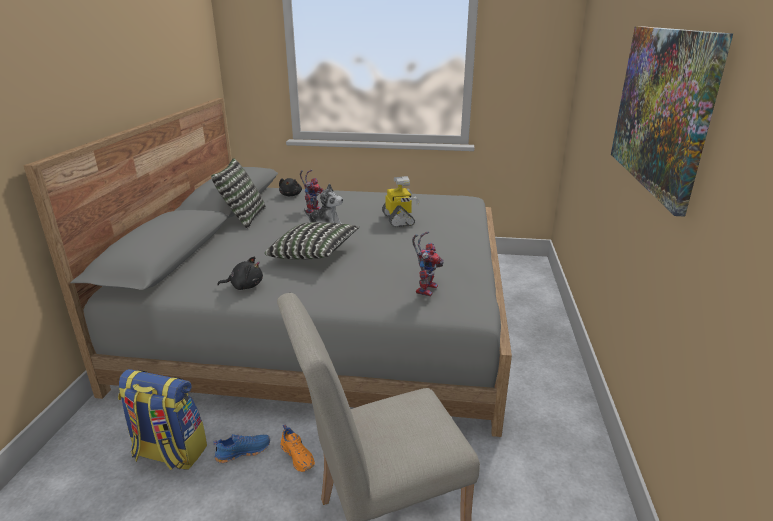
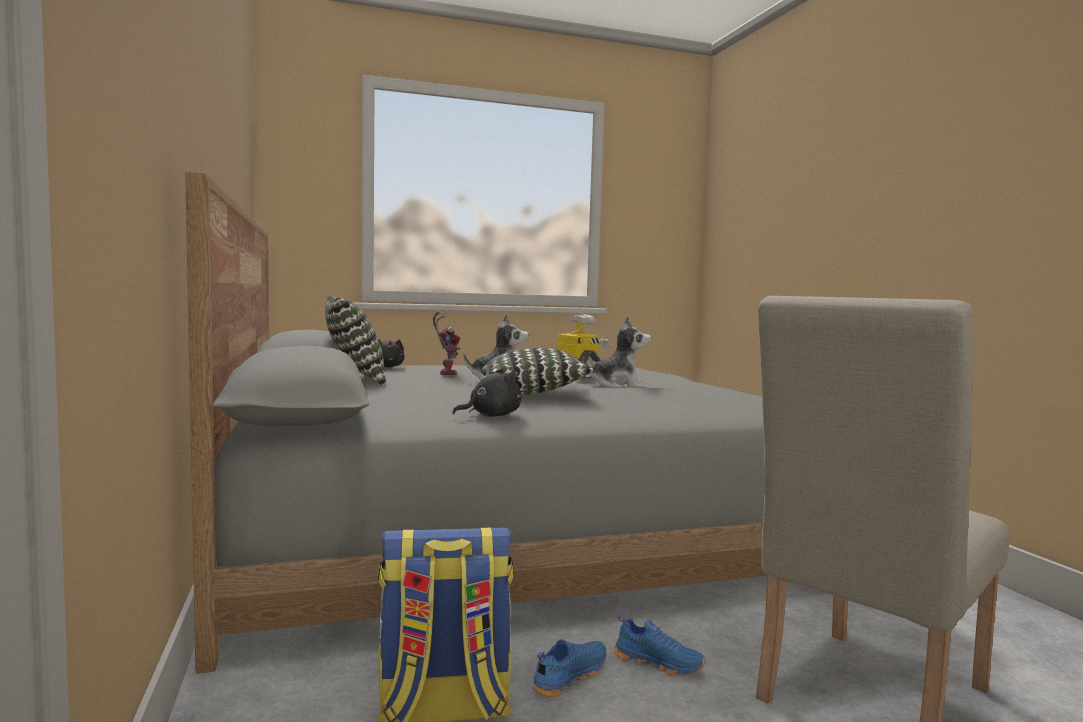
camera: 25 degrees left, 20 degrees down
(298, 456) = (659, 663): orange shoe -> blue shoe
(391, 247) = (618, 386): none -> plush toy
(425, 288) = (734, 399): toy robot -> none
(661, 109) = (944, 175): picture -> none

